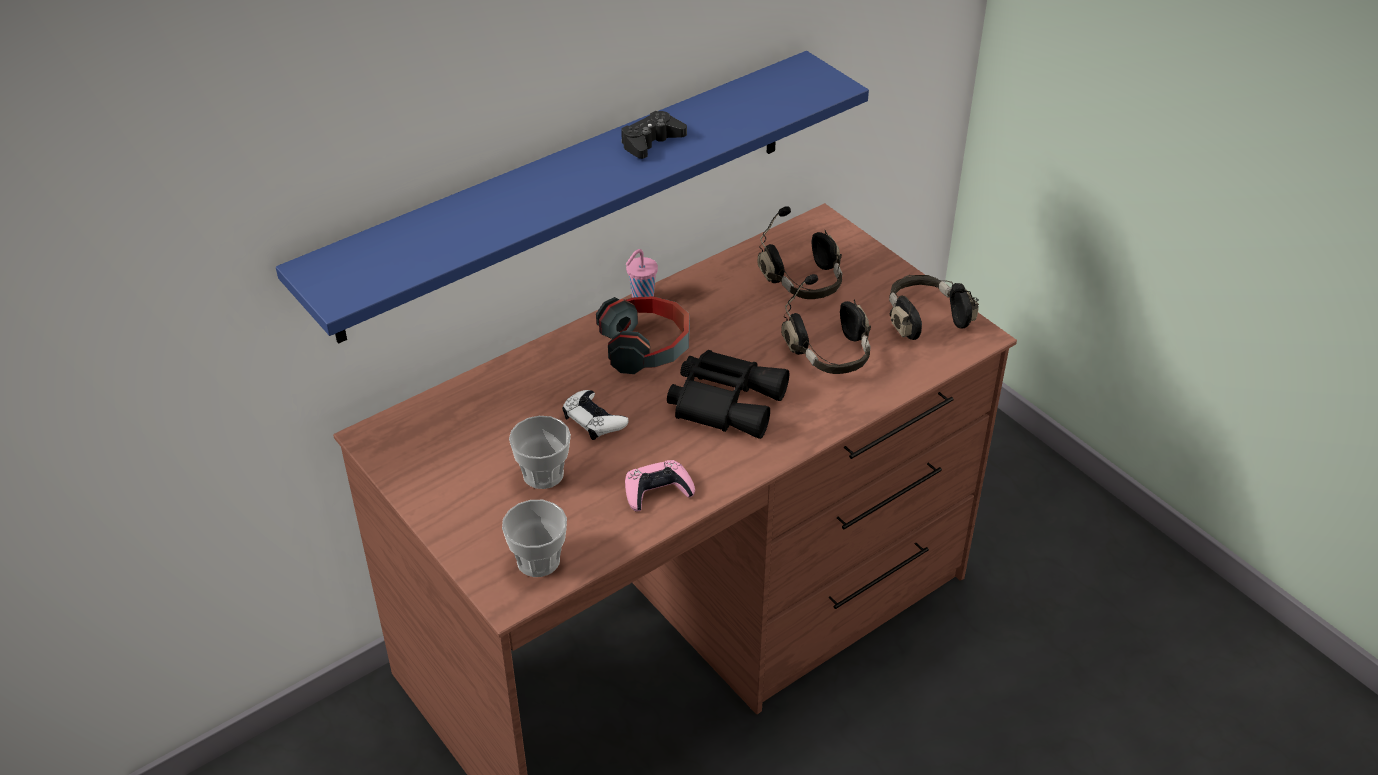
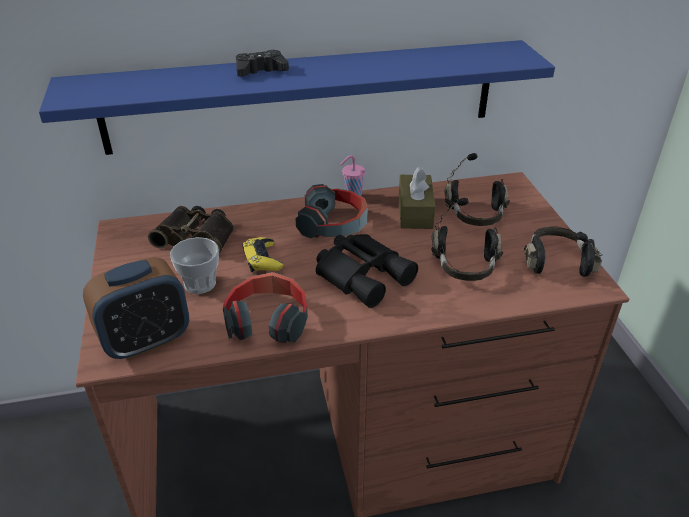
camera: 25 degrees right, 5 degrees down
(488, 415) = (197, 236): none -> binoculars
(538, 560) = (146, 341): cup -> alarm clock
(594, 419) = (262, 259): white game controller -> yellow game controller
(651, 142) = (362, 64): black game controller -> black game controller (260, 71)
(657, 491) = (268, 320): pink game controller -> headphones
(732, 299) = (415, 212): none -> brown tissue box

